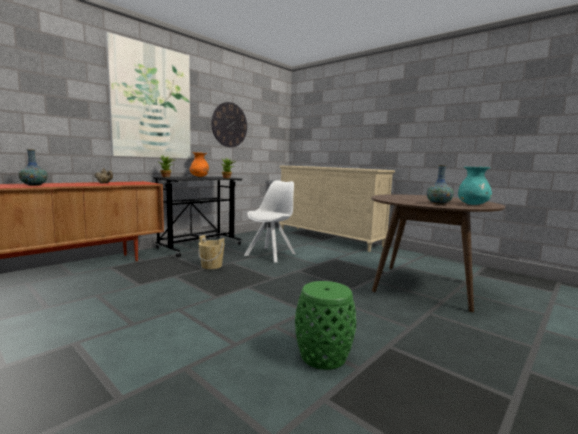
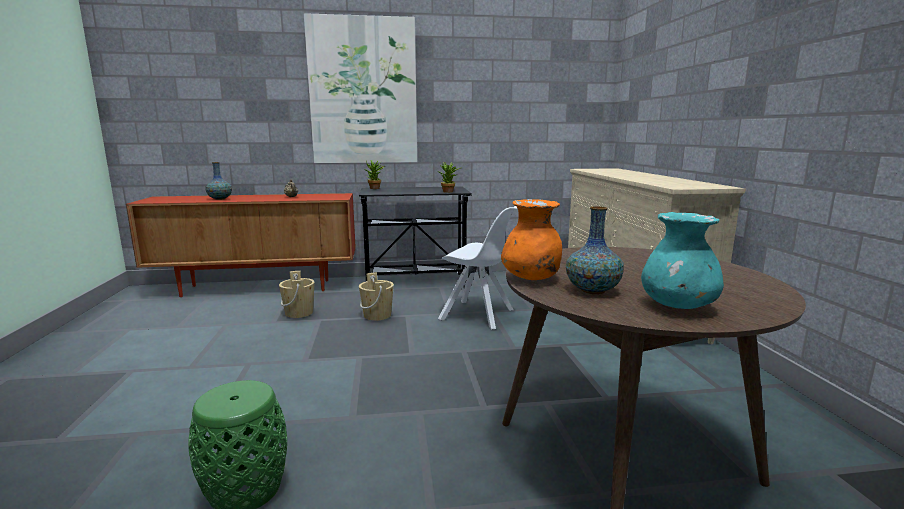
camera: 40 degrees right, 5 degrees up
(148, 276) = (299, 313): none -> beige bucket
(199, 176) = (424, 187): orange vase -> orange vase (531, 278)
(229, 125) = (485, 108): wall clock -> none
(271, 254) = (478, 315): white chair -> white chair turned 45 degrees clockwise

